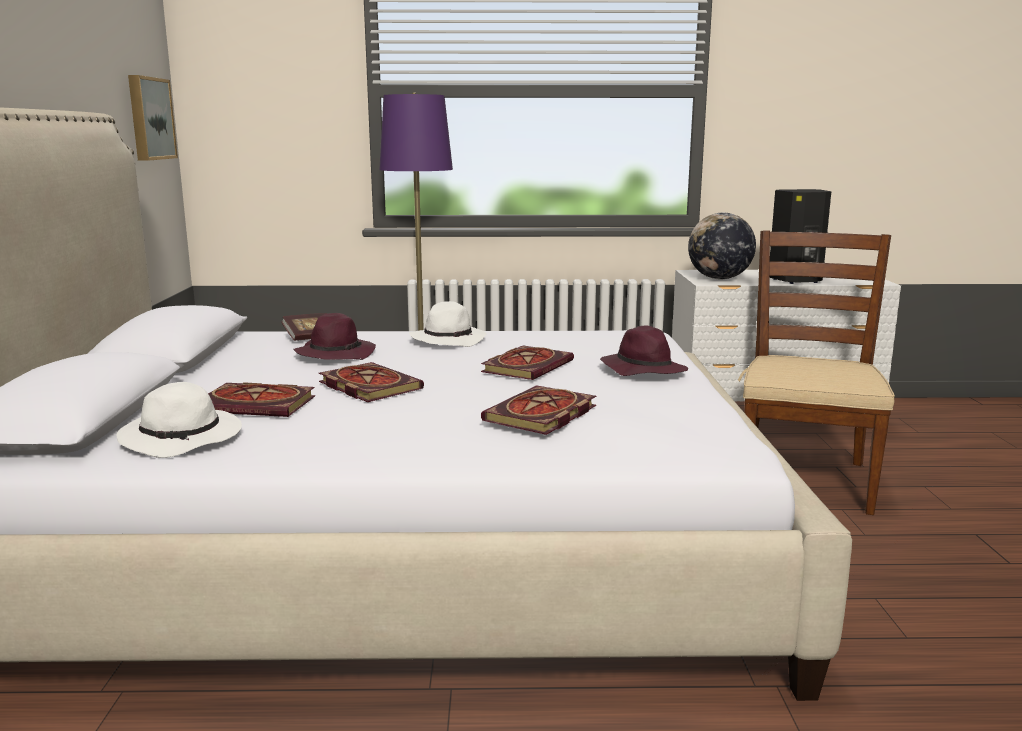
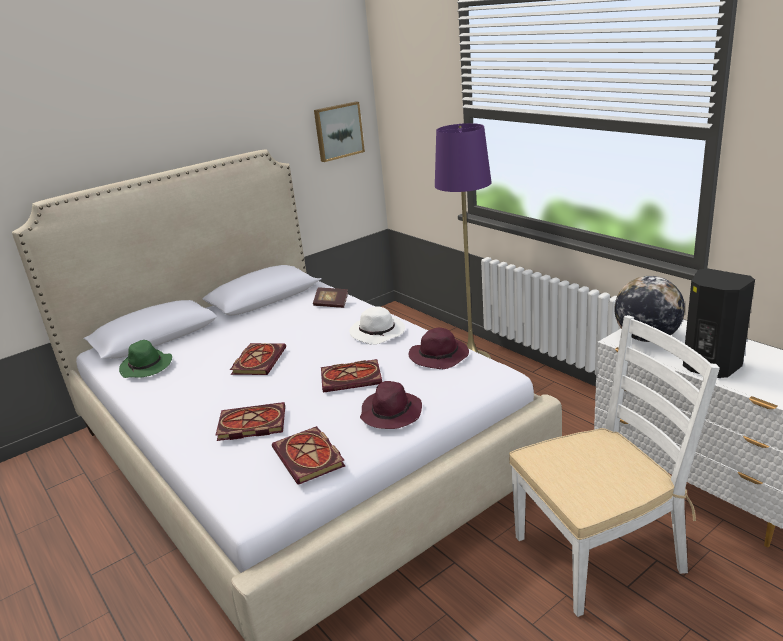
camera: 55 degrees right, 10 degrees up
(183, 439) = (147, 367): white hat -> green hat
(259, 404) = (206, 355): book -> book (310, 458)
(335, 354) = (309, 324): purple hat -> purple hat (440, 356)
(803, 479) = (599, 553): brown chair -> white chair

